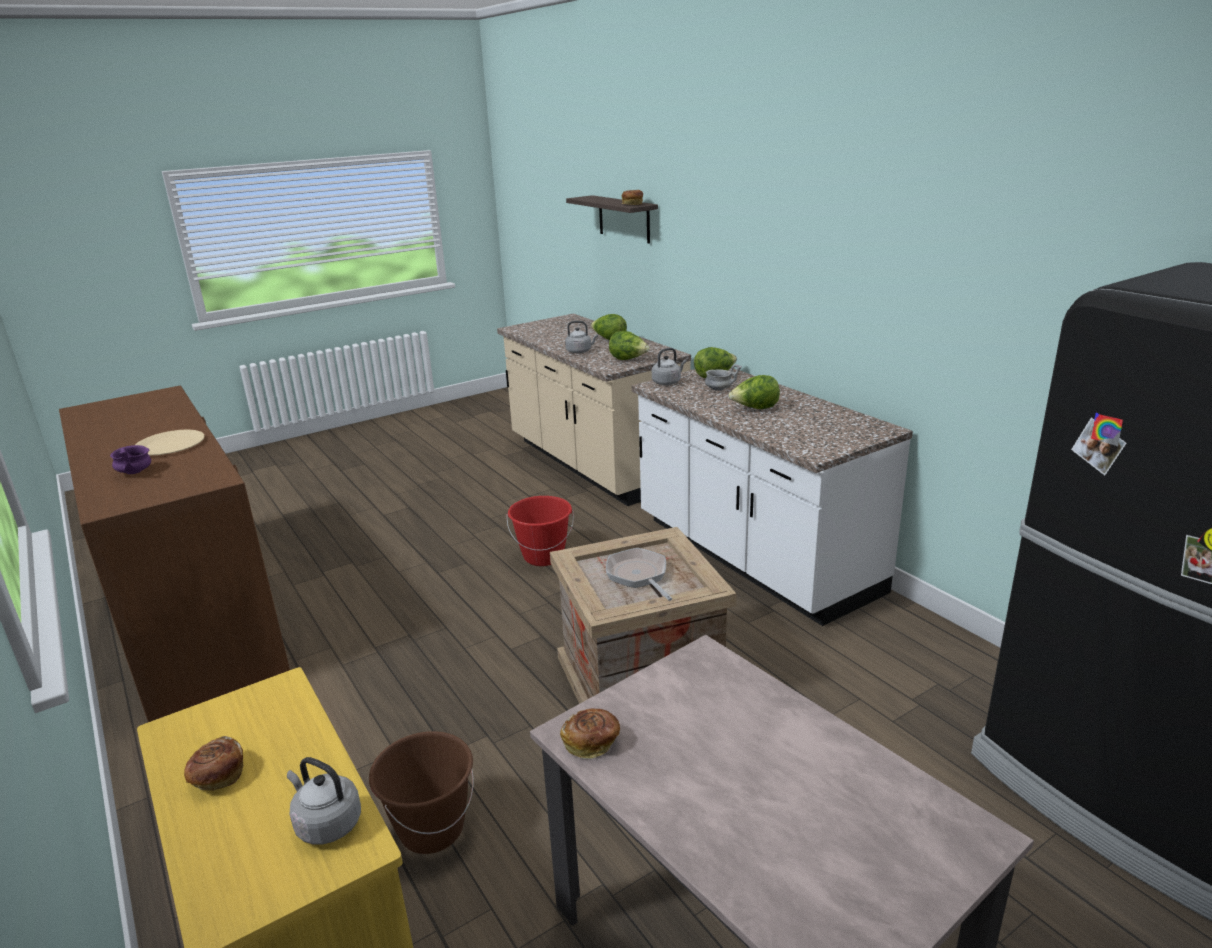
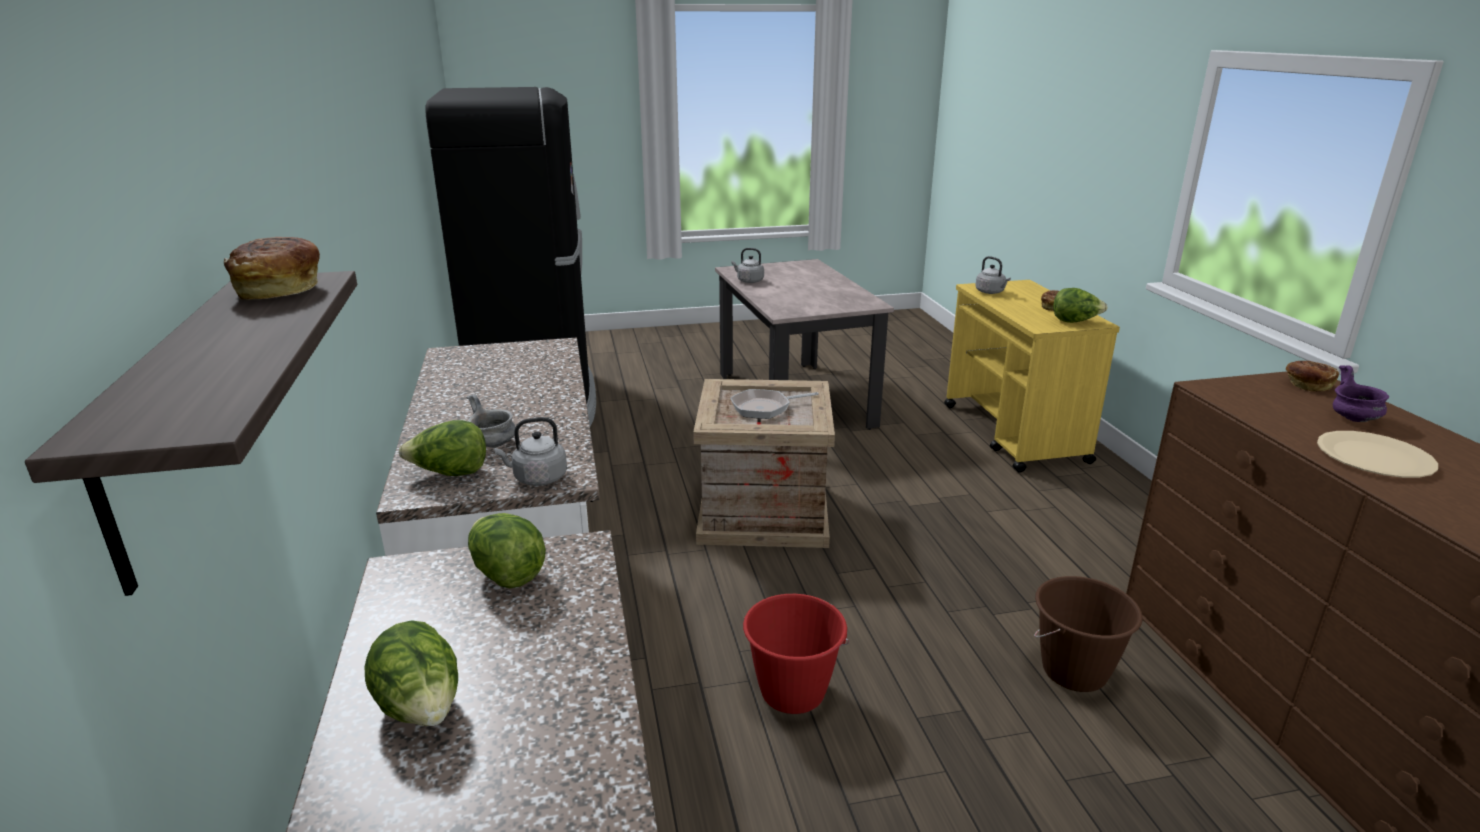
camera: 160 degrees left, 0 degrees up
(431, 829) = (952, 467): brown bucket -> brown bucket (1074, 672)
(580, 351) = (565, 655): grey kettle -> grey kettle (748, 281)
(592, 743) = (864, 300): bread -> bread (1307, 385)
(638, 575) = (765, 408): frying pan -> frying pan turned 75 degrees clockwise
(755, 409) = (513, 401): lettuce -> lettuce (1075, 321)

